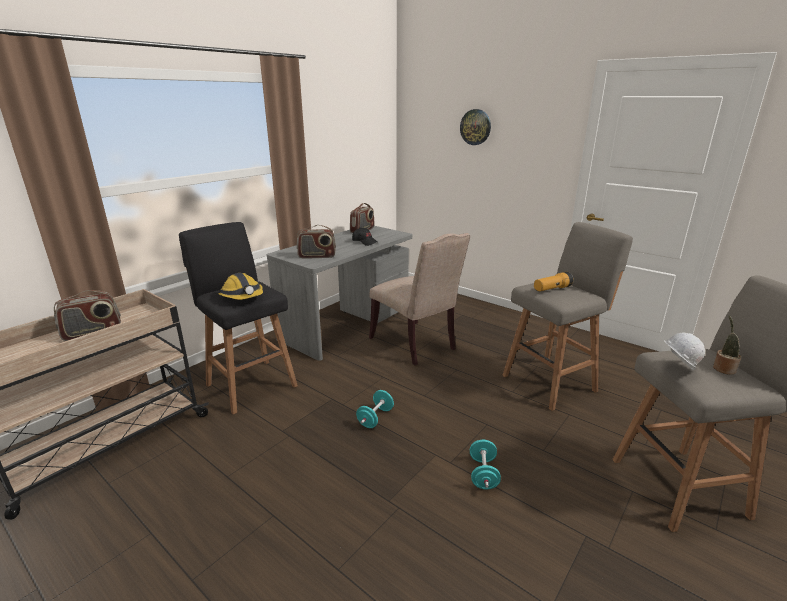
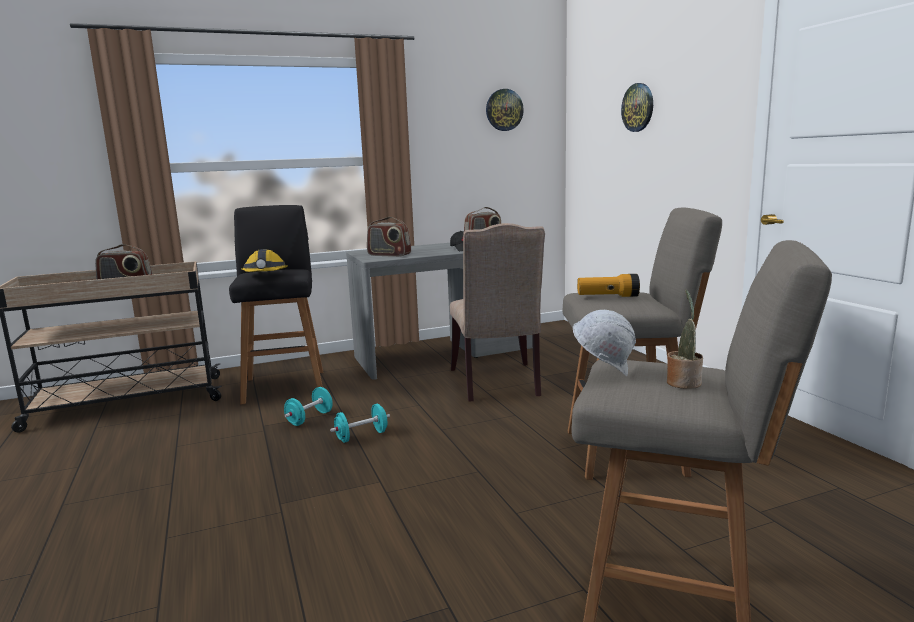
camera: 30 degrees right, 10 degrees down
(360, 119) = (504, 110): none -> wall clock
(483, 474) = (407, 512): turquoise dumbbell -> turquoise dumbbell (309, 418)

